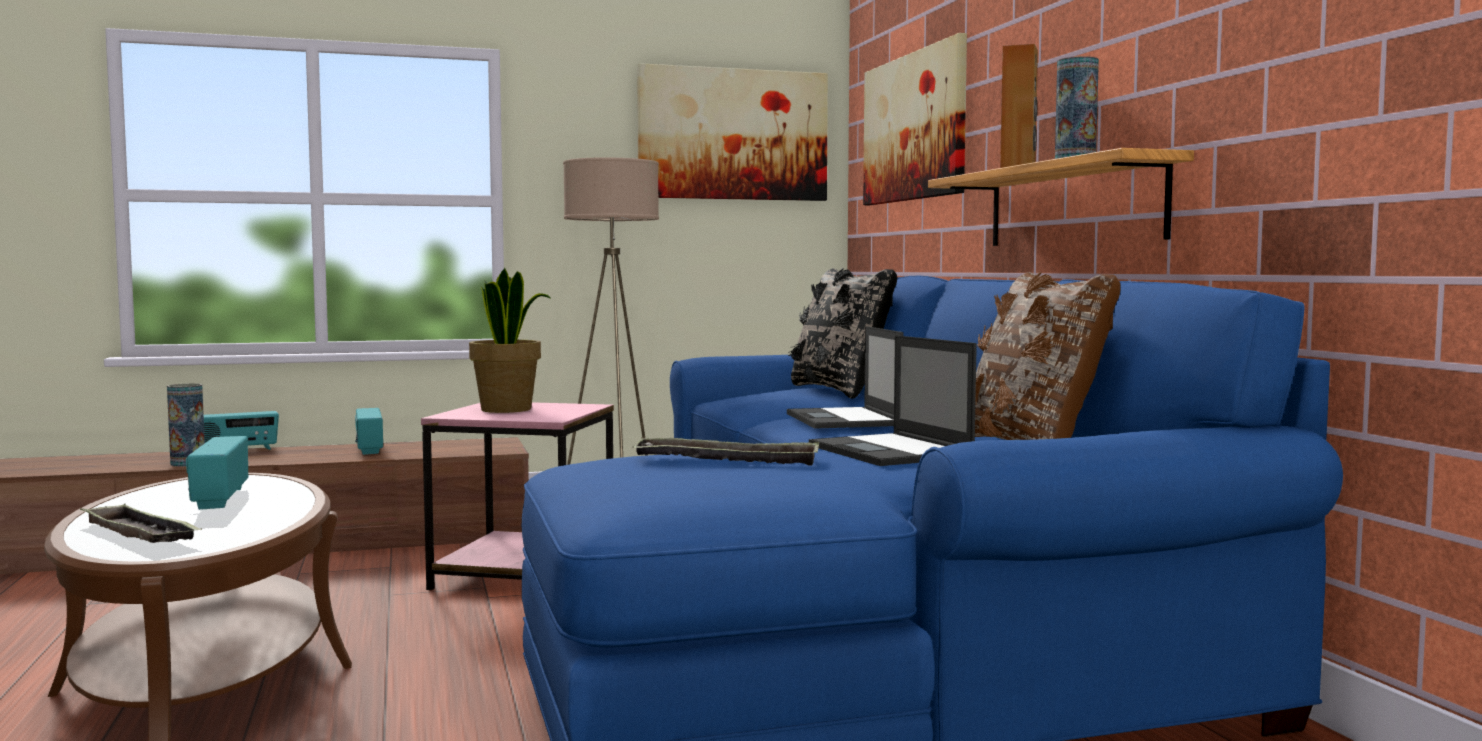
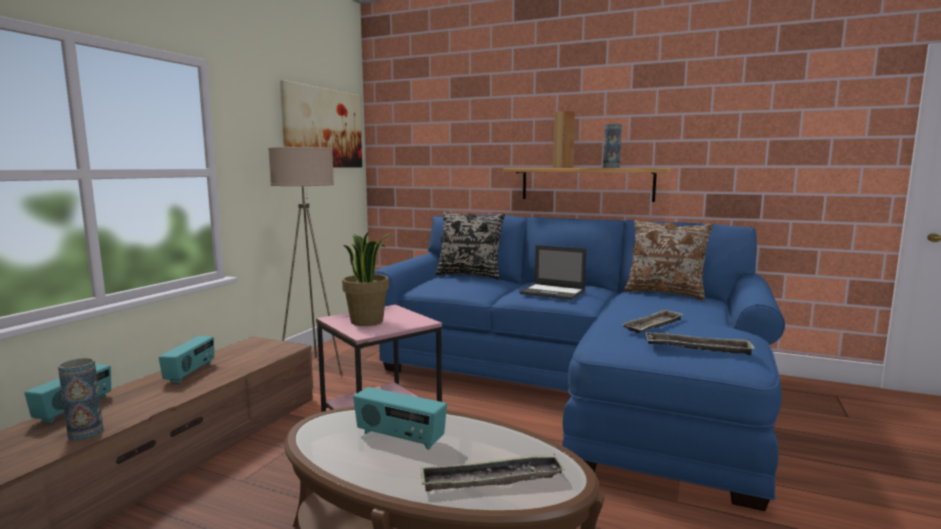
camera: 50 degrees left, 5 degrees up
(368, 449) = (190, 372): radio -> radio turned 105 degrees counterclockwise
(629, 483) = (697, 348): none -> tray
(891, 451) = (658, 306): laptop -> none
(914, 127) = (443, 134): picture -> none

